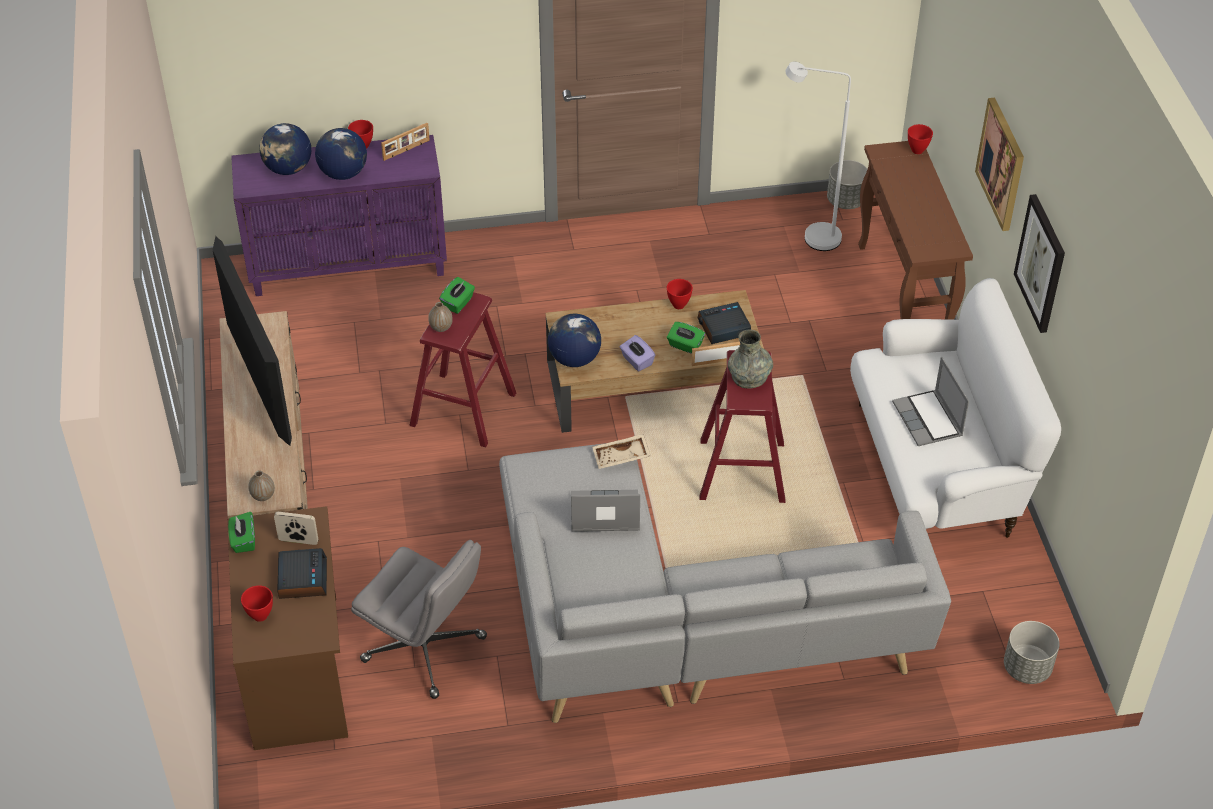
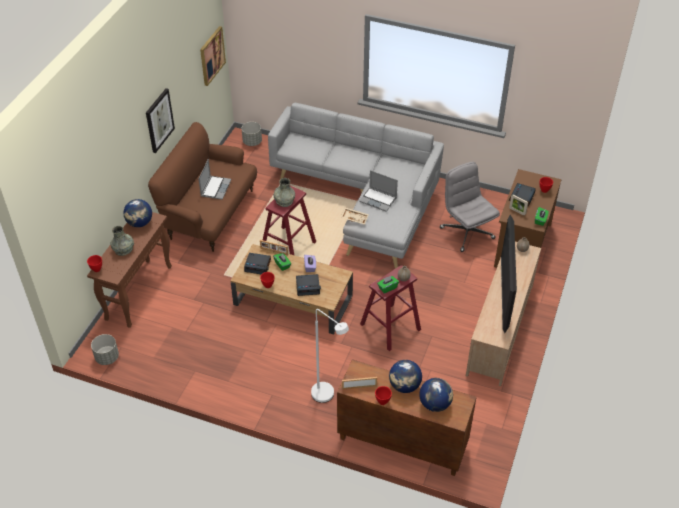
camera: 150 degrees left, 0 degrees up
(349, 266) = (401, 443): purple cabinet -> brown cabinet
(574, 359) = (337, 280): globe -> globe (140, 223)
(613, 329) = (308, 287): none -> alarm clock
(812, 237) = (146, 344): white floor lamp -> white floor lamp (327, 397)
(915, 190) = (123, 249): none -> grey vase
(936, 468) = (210, 214): white sofa -> brown sofa
(1002, 164) = (125, 154): picture -> picture (211, 55)

